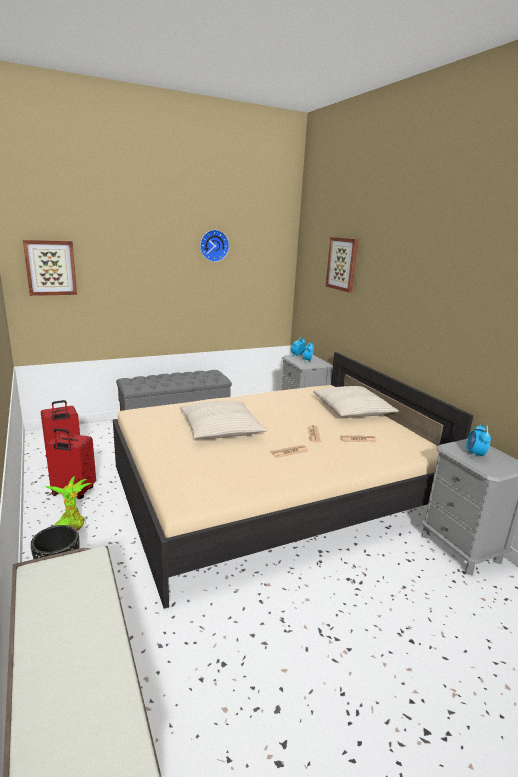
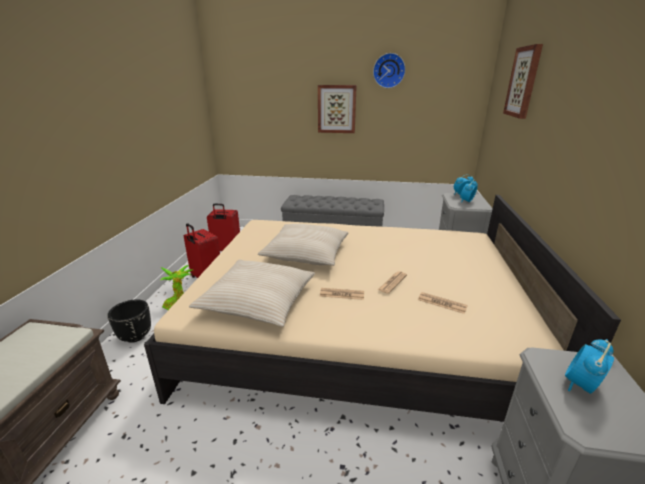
camera: 35 degrees right, 5 degrees up
(50, 268) = (242, 94): picture -> picture (336, 109)
(352, 410) = (477, 266): beige pillow -> beige pillow (258, 300)

